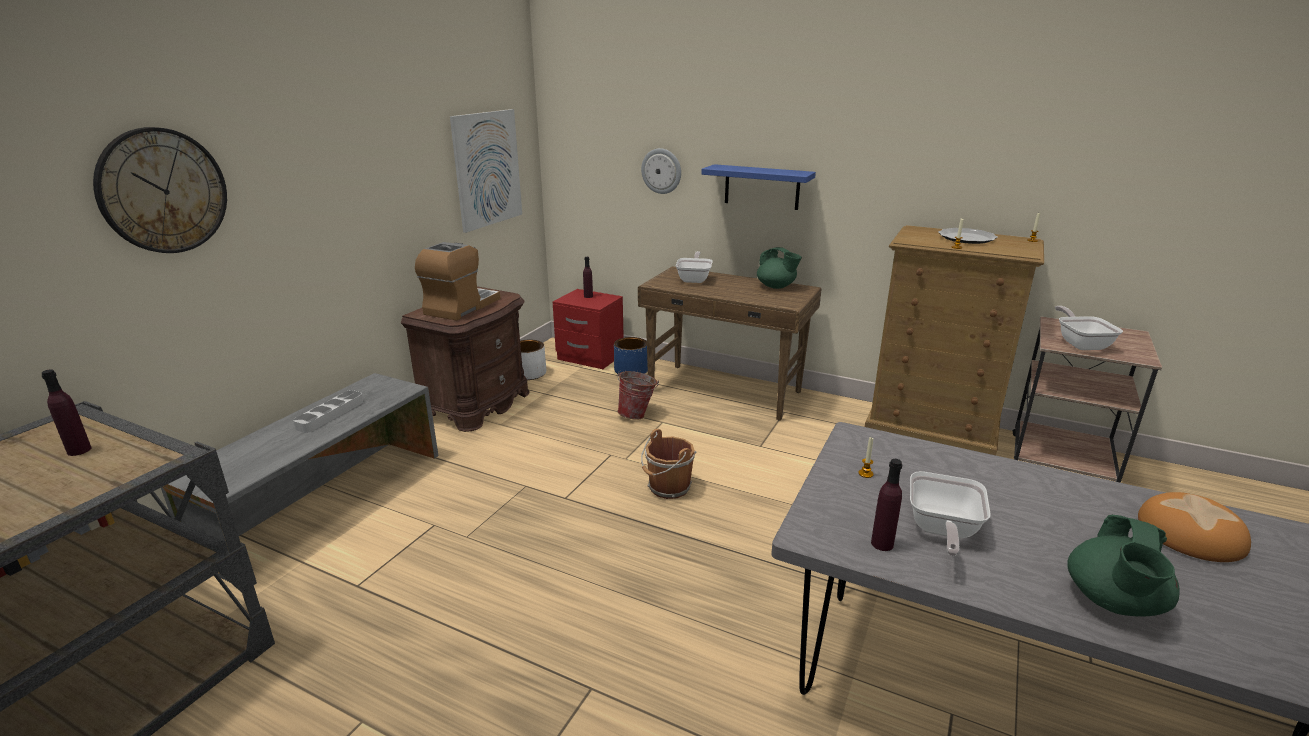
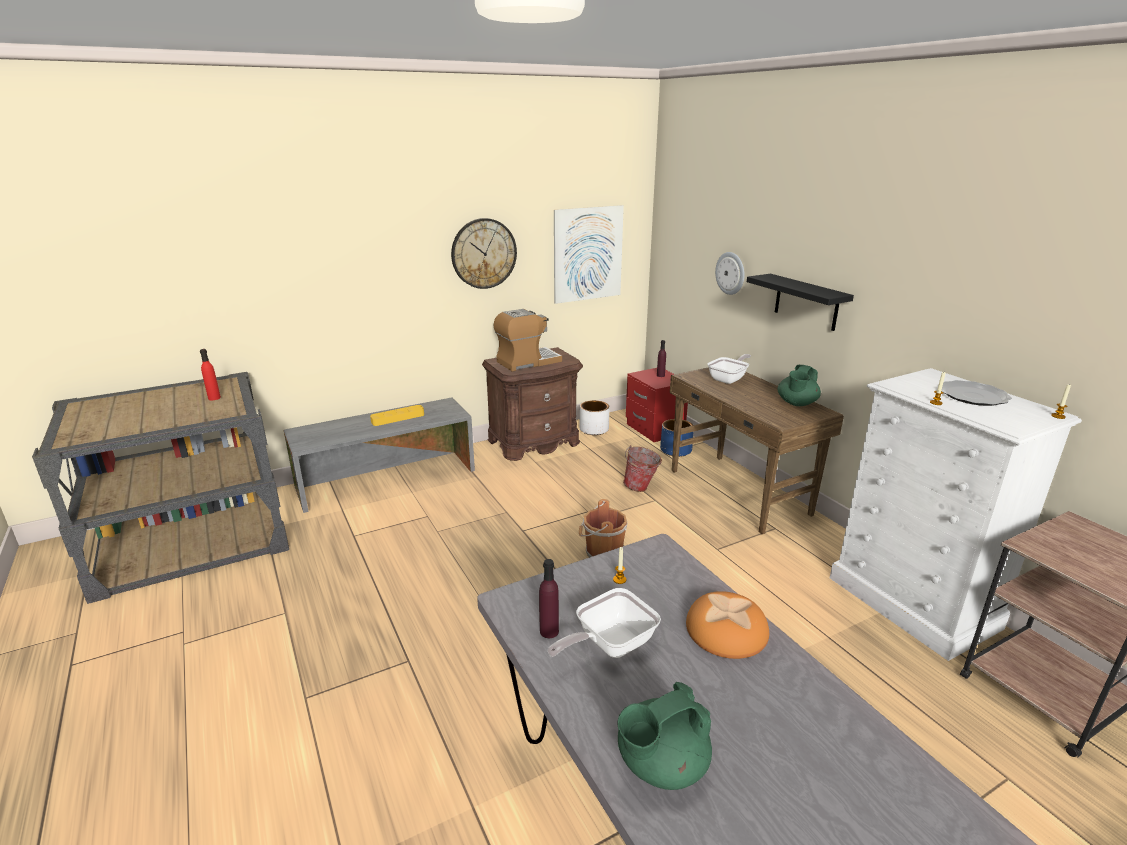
camera: 35 degrees right, 0 degrees up
(79, 450) = (214, 398): purple bottle -> red bottle
(163, 191) = (314, 251): wall clock -> wall clock (484, 253)
(330, 414) = (398, 418): grey tray -> yellow tray
(762, 187) = (806, 302): blue shelf -> black shelf
(776, 286) = (796, 403): green teapot -> green teapot turned 45 degrees clockwise
(932, 433) = (913, 603): brown dresser -> white dresser
(1080, 343) = (1069, 554): frying pan -> none
(1191, 534) = (845, 765): bread -> bread (727, 631)

